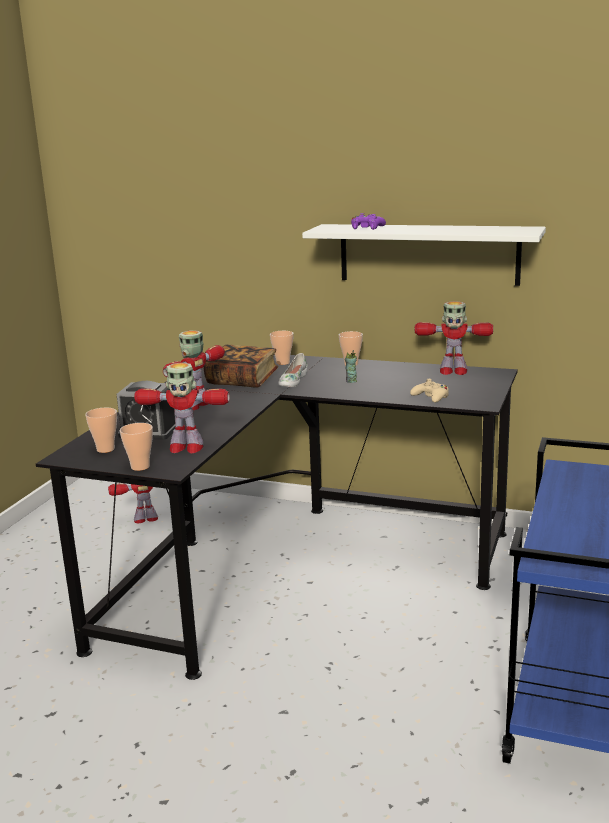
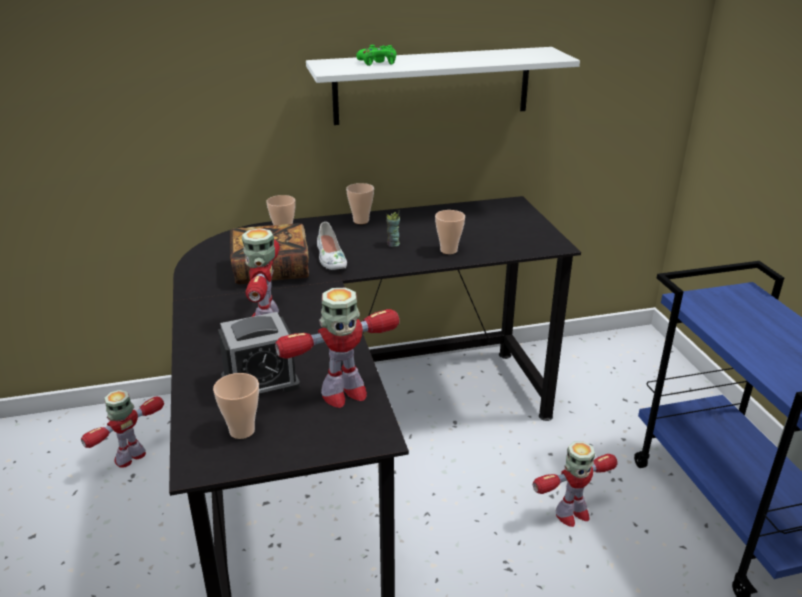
camera: 35 degrees left, 10 degrees up
(140, 467) = (329, 445): cup -> cup (448, 250)
(367, 228) = (378, 62): purple game controller -> green game controller
(431, 397) = (499, 248): beige game controller -> none
(452, 371) = (472, 210): toy robot -> toy robot (571, 514)

